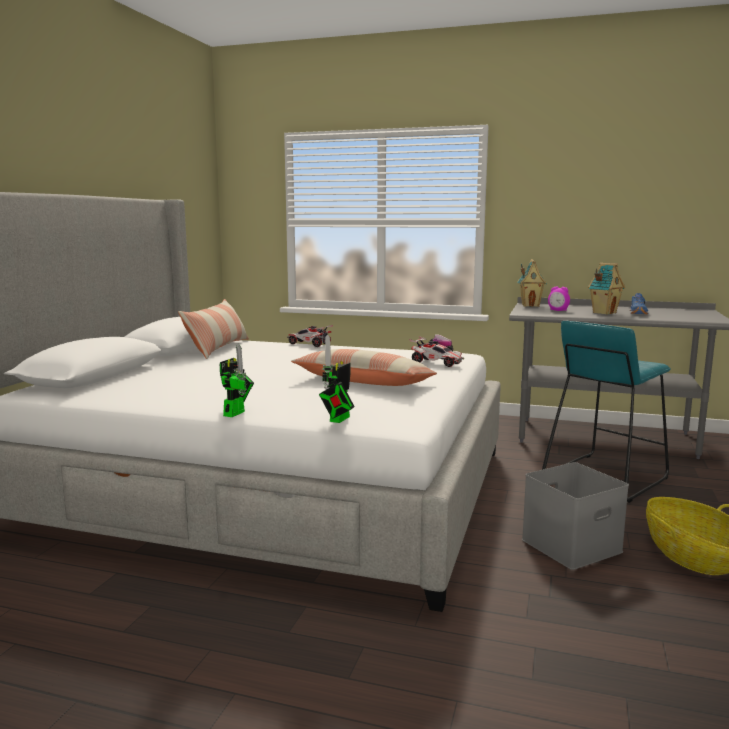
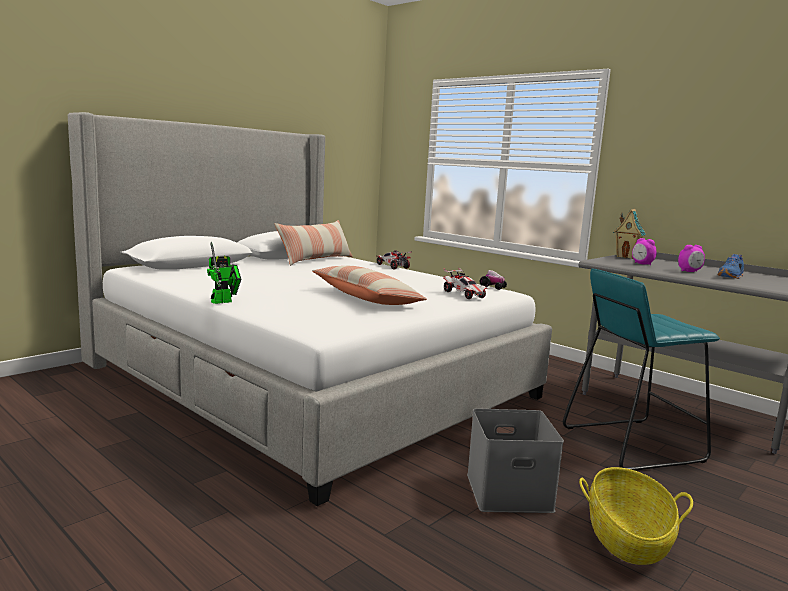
camera: 25 degrees right, 0 degrees up
(337, 420) = (279, 319): toy robot -> none
(604, 313) = (689, 271): toy house -> alarm clock

